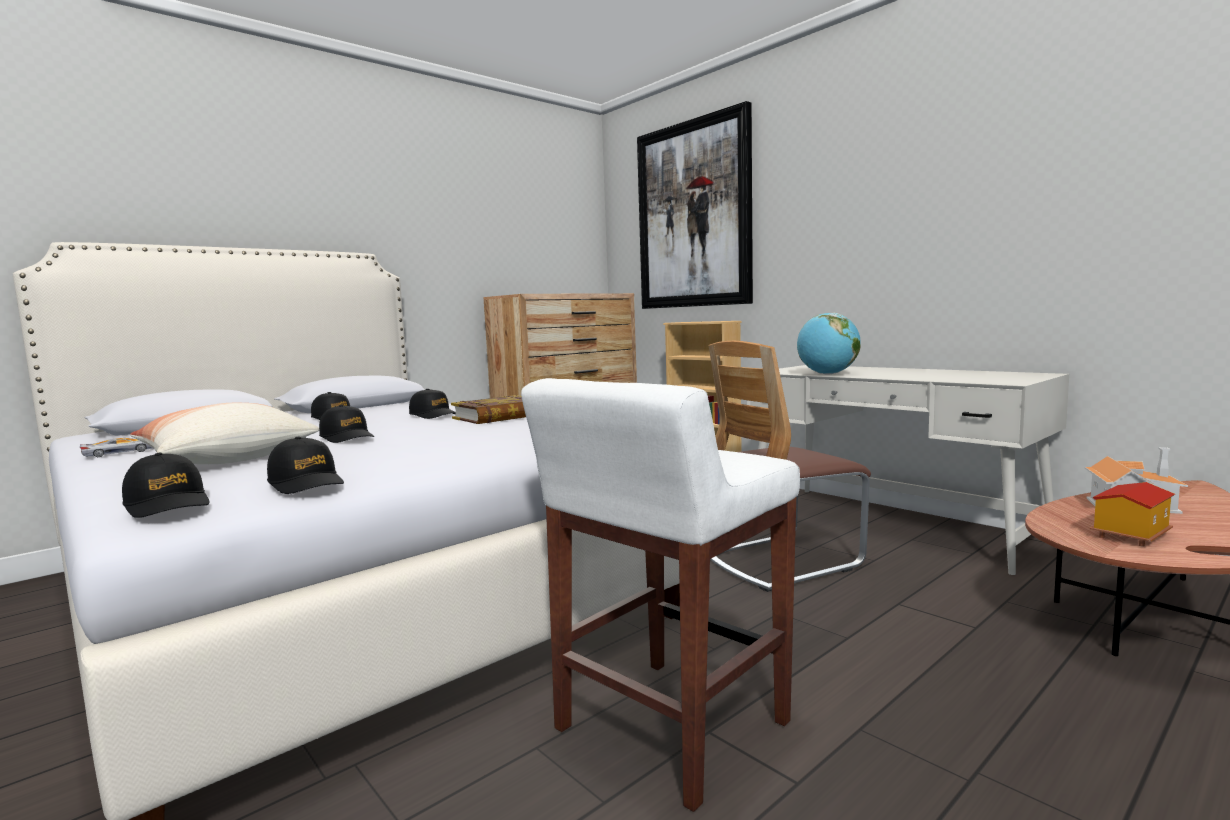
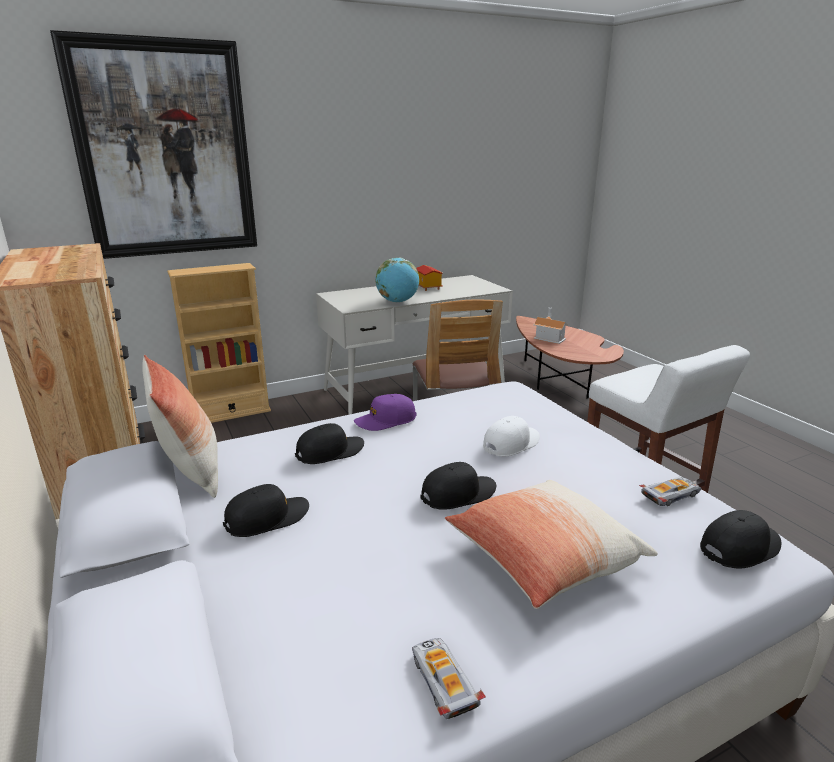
camera: 75 degrees left, 15 degrees up
(306, 483) = (670, 495): black cap -> toy car
(405, 404) = (191, 471): none -> pillow
(453, 442) = (511, 443): none -> white cap
(499, 417) = (385, 421): book -> purple cap
(1129, 535) = (586, 349): toy house -> toy house (427, 287)

